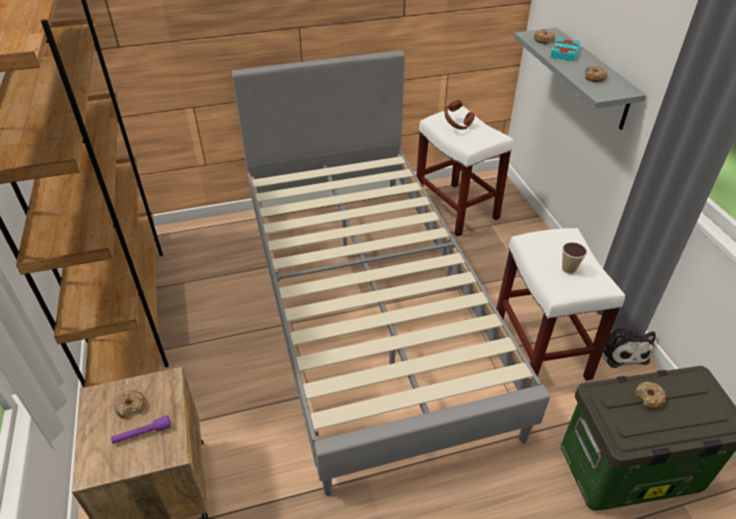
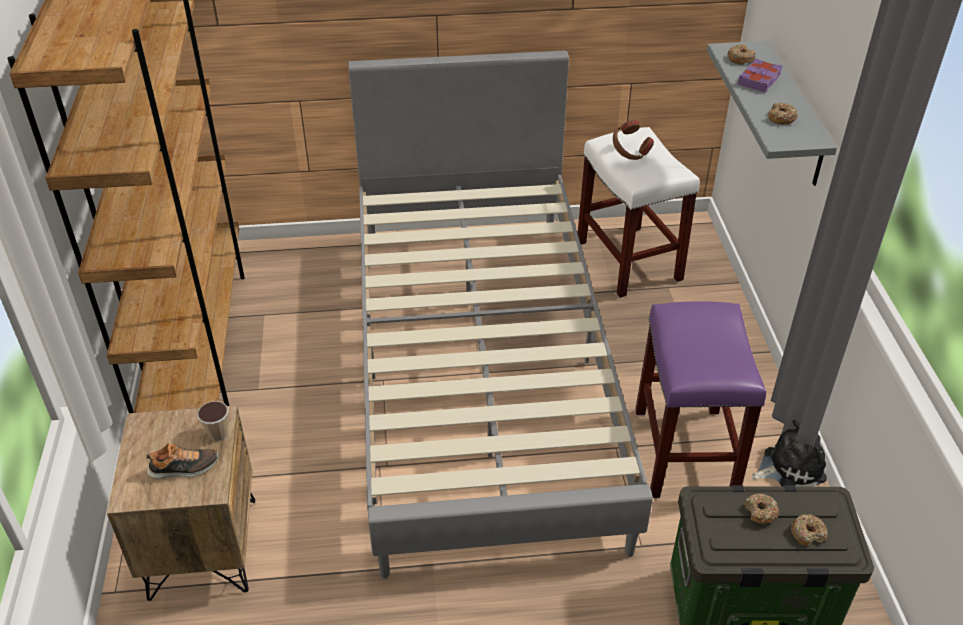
camera: 10 degrees right, 0 degrees up
(131, 407) = (177, 439): donut -> donut (807, 533)
(142, 434) = (184, 468): purple flashlight -> shoe
(541, 350) = (686, 452): white stool -> purple stool
(565, 53) = (759, 80): turquoise book -> purple book
(569, 269) = (706, 351): cup -> cup (218, 434)
(621, 350) = (790, 466): plush toy -> plush toy turned 105 degrees counterclockwise

